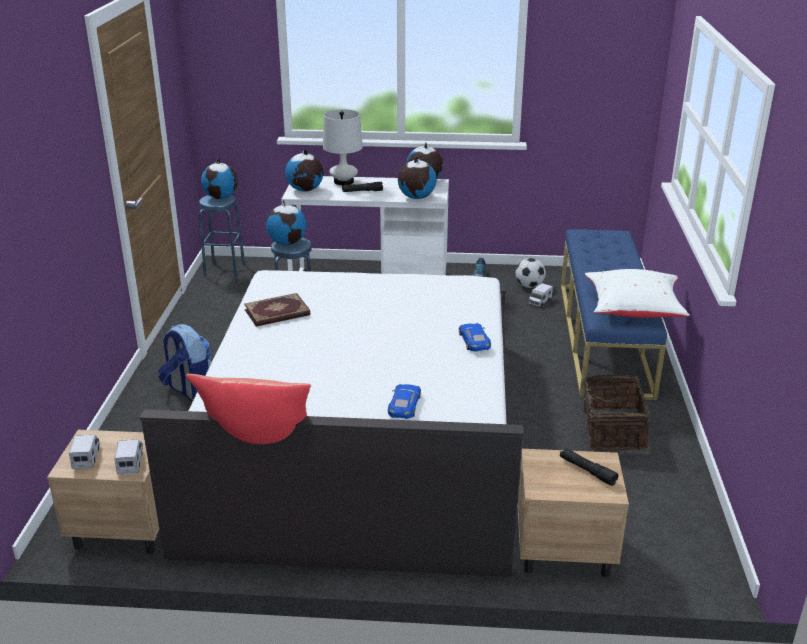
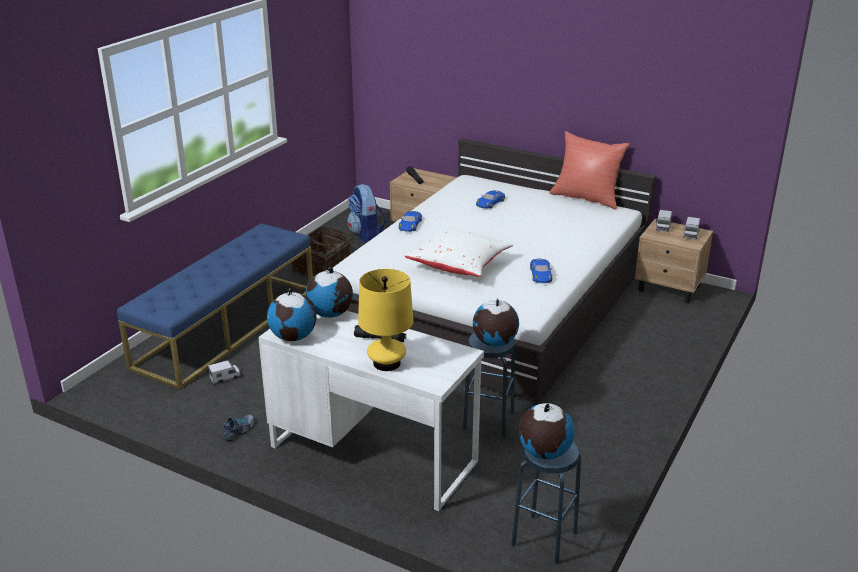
camera: 155 degrees left, 0 degrees up
(189, 391) = (617, 368): backpack -> backpack (366, 235)
(277, 313) = (540, 274): book -> blue toy car
(305, 190) = (445, 358): globe -> none
(343, 181) = (387, 363): white table lamp -> yellow table lamp
(529, 286) = (208, 399): football -> none
(633, 311) = (258, 237): white pillow -> white pillow (459, 265)

